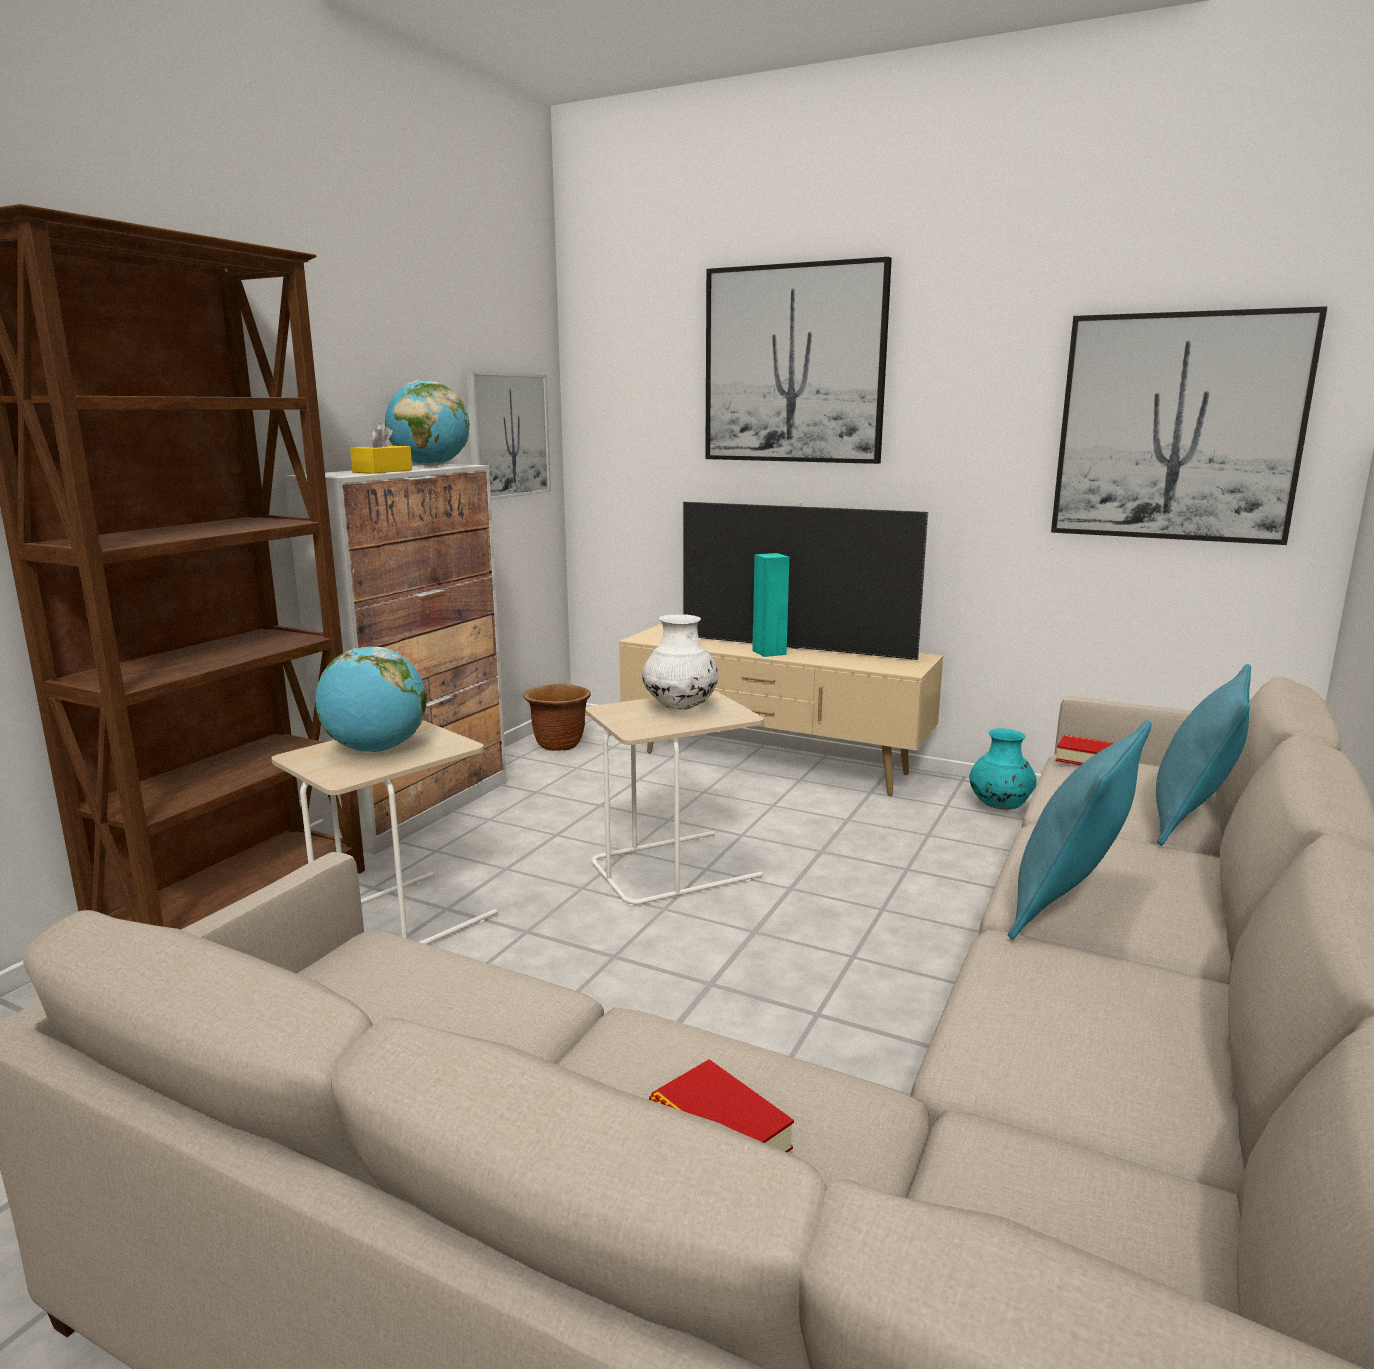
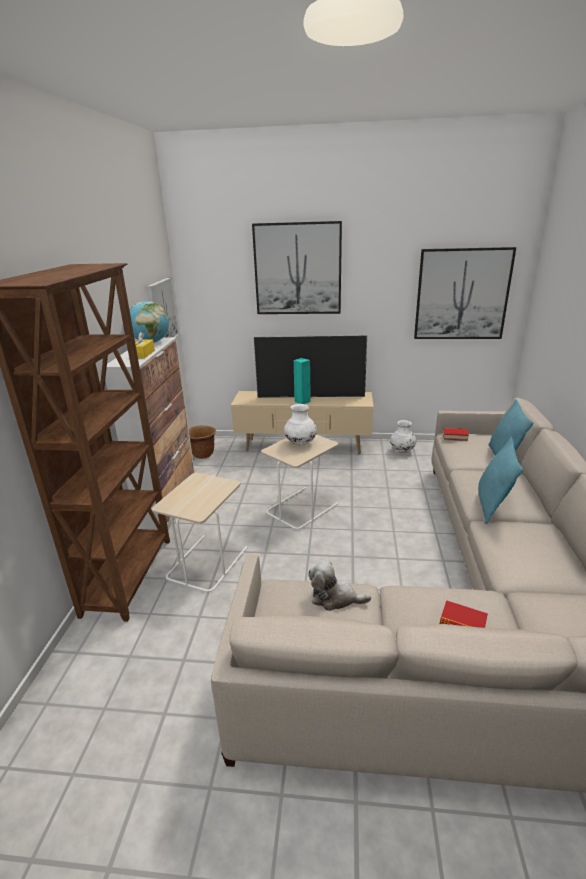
camera: 20 degrees left, 10 degrees up
(376, 750) = (196, 494): globe -> none
(467, 994) = (335, 598): none -> plush toy
(1000, 807) = (402, 451): turquoise vase -> white vase

